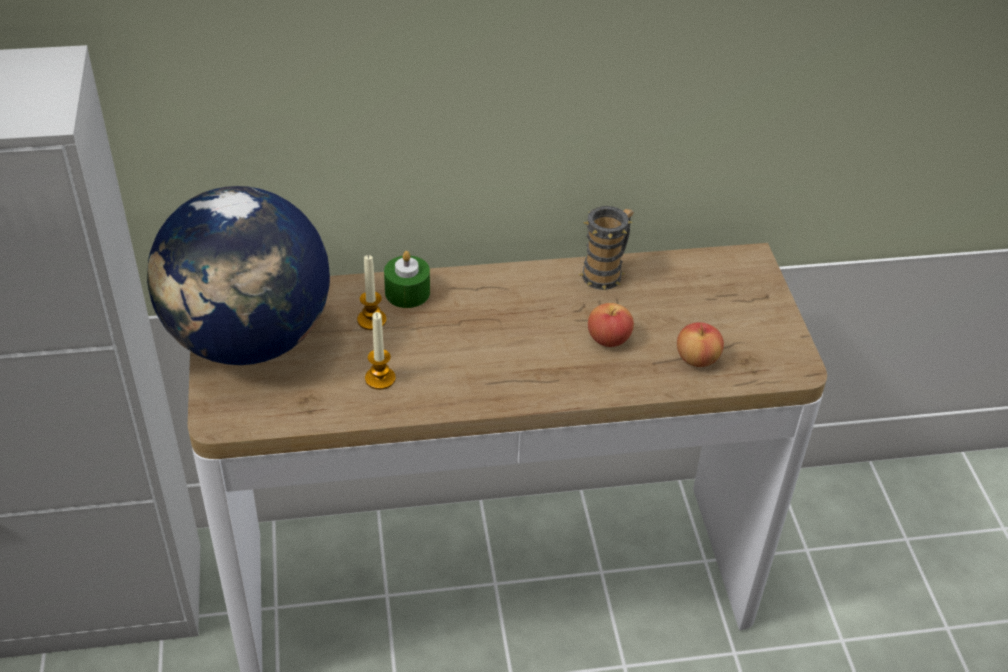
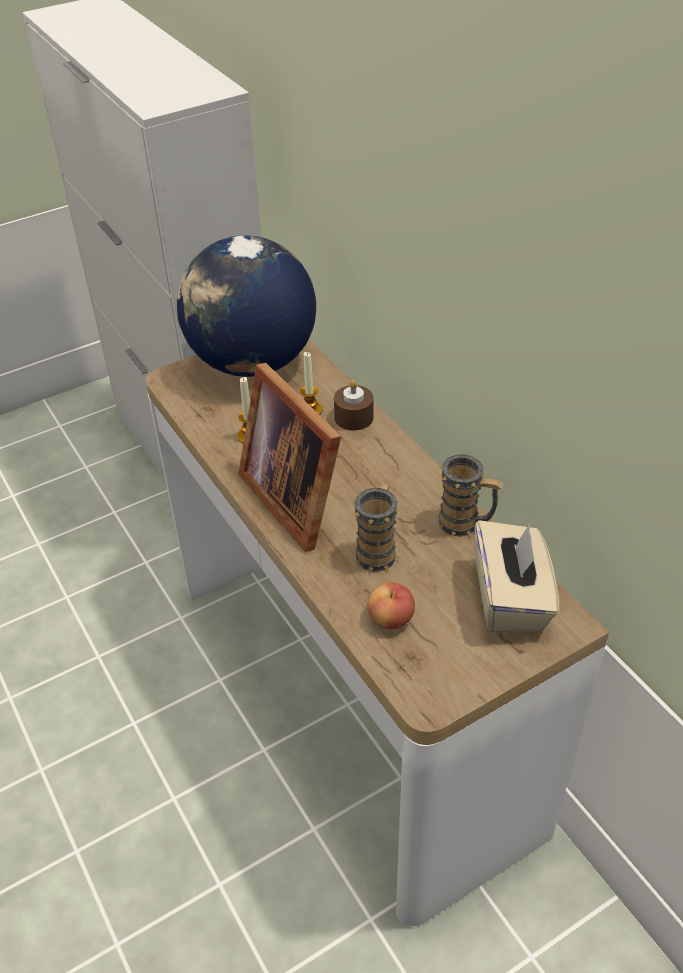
camera: 70 degrees right, 0 degrees up
(407, 292) = (353, 417): green candle -> brown candle
(500, 371) = (296, 496): none -> picture frame
(608, 339) = (377, 550): apple -> mug
(708, 280) = (511, 598): none -> beige tissue box

